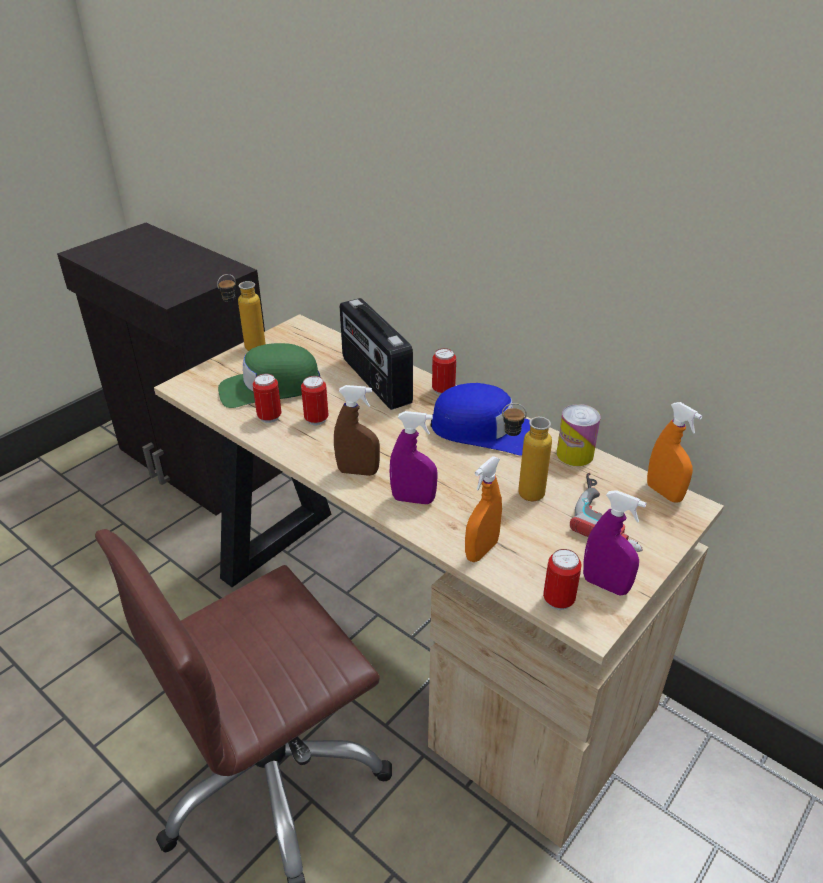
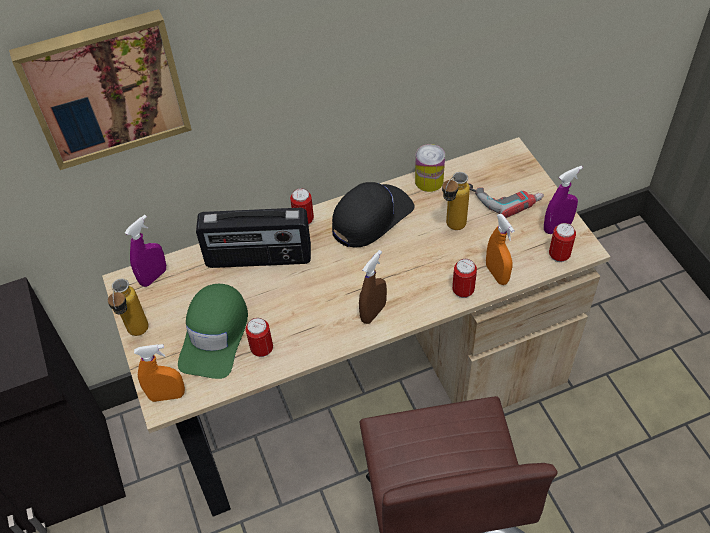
camera: 60 degrees left, 15 degrees up
(316, 419) = (287, 317): can -> can (463, 291)
(337, 116) = (105, 87): none -> picture
(413, 499) = (425, 291): purple spray bottle -> purple spray bottle (153, 277)
(485, 430) = (371, 217): blue cap -> black cap
(664, 493) = (492, 157): orange spray bottle -> orange spray bottle (167, 395)

